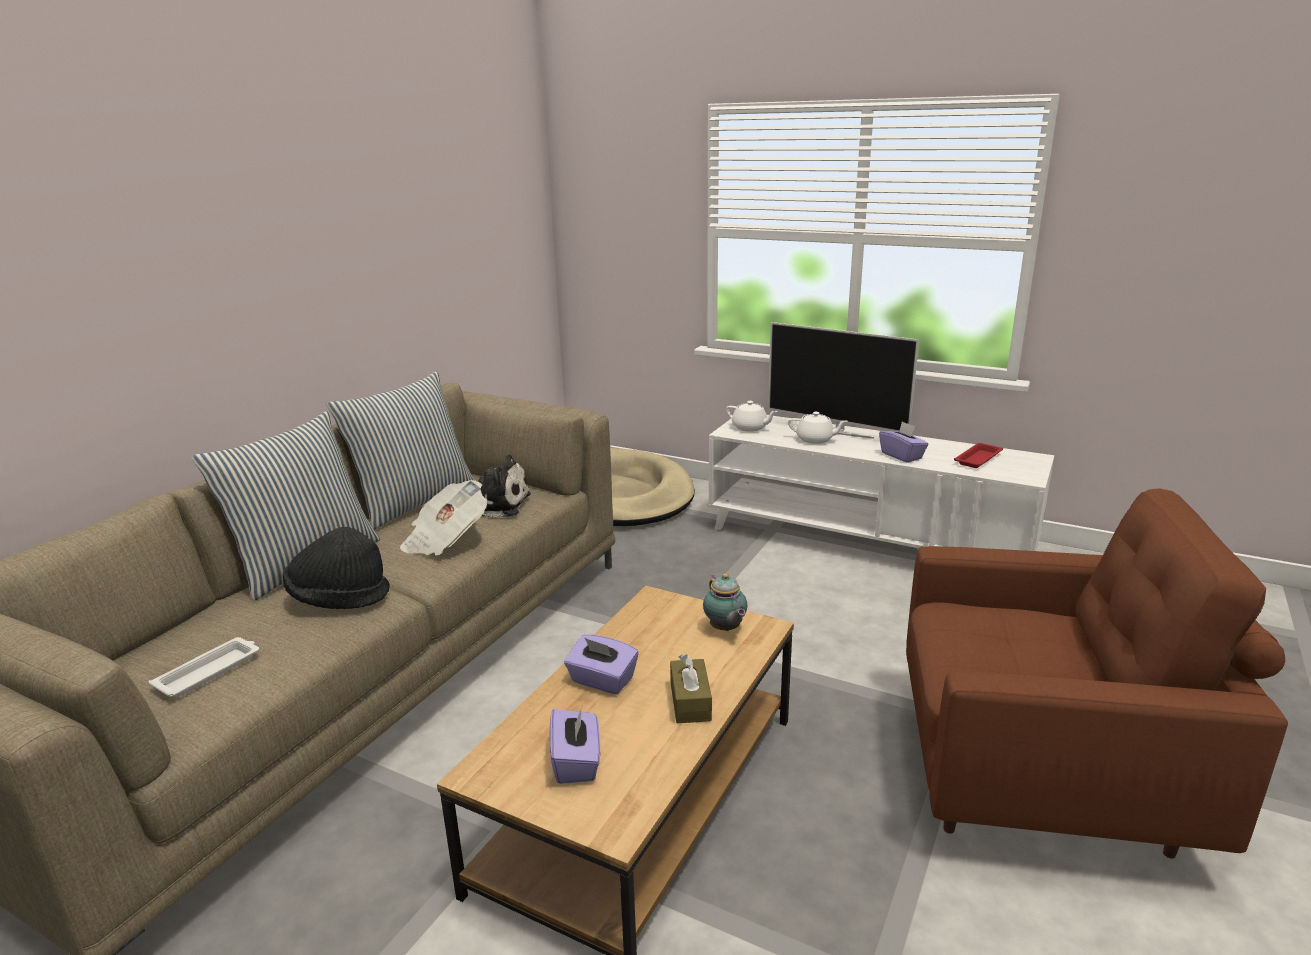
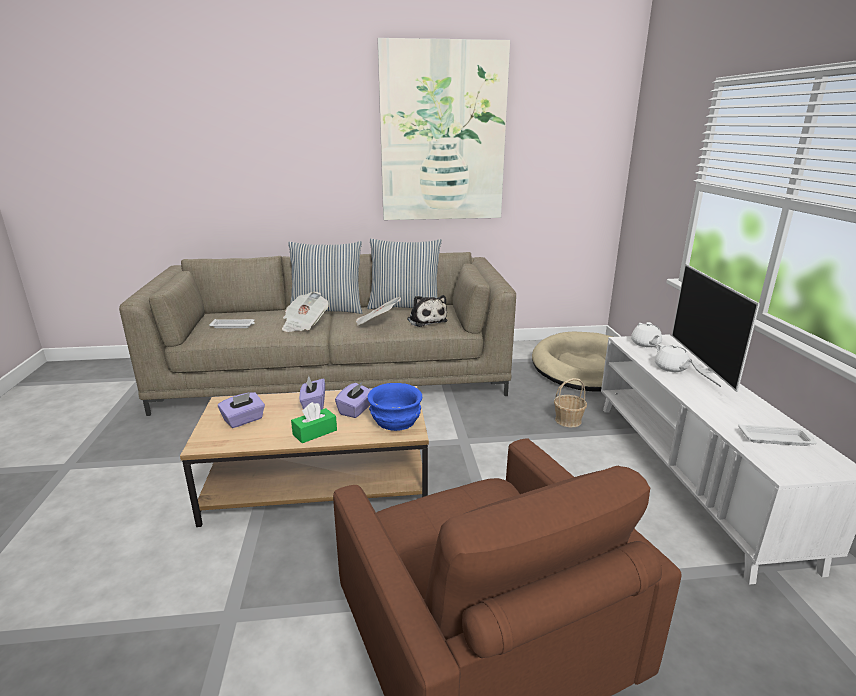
camera: 55 degrees right, 0 degrees up
(339, 598) = (304, 324): black hat -> newspaper
(347, 194) = (443, 134): none -> picture
(690, 701) = (315, 432): brown tissue box -> green tissue box
(710, 556) = (568, 420): none -> basket
(725, 629) = (395, 421): teapot -> blue bowl
(902, 456) = (709, 405): purple tissue box -> purple tissue box (356, 410)
(978, 458) = (776, 439): red tray -> white tray

